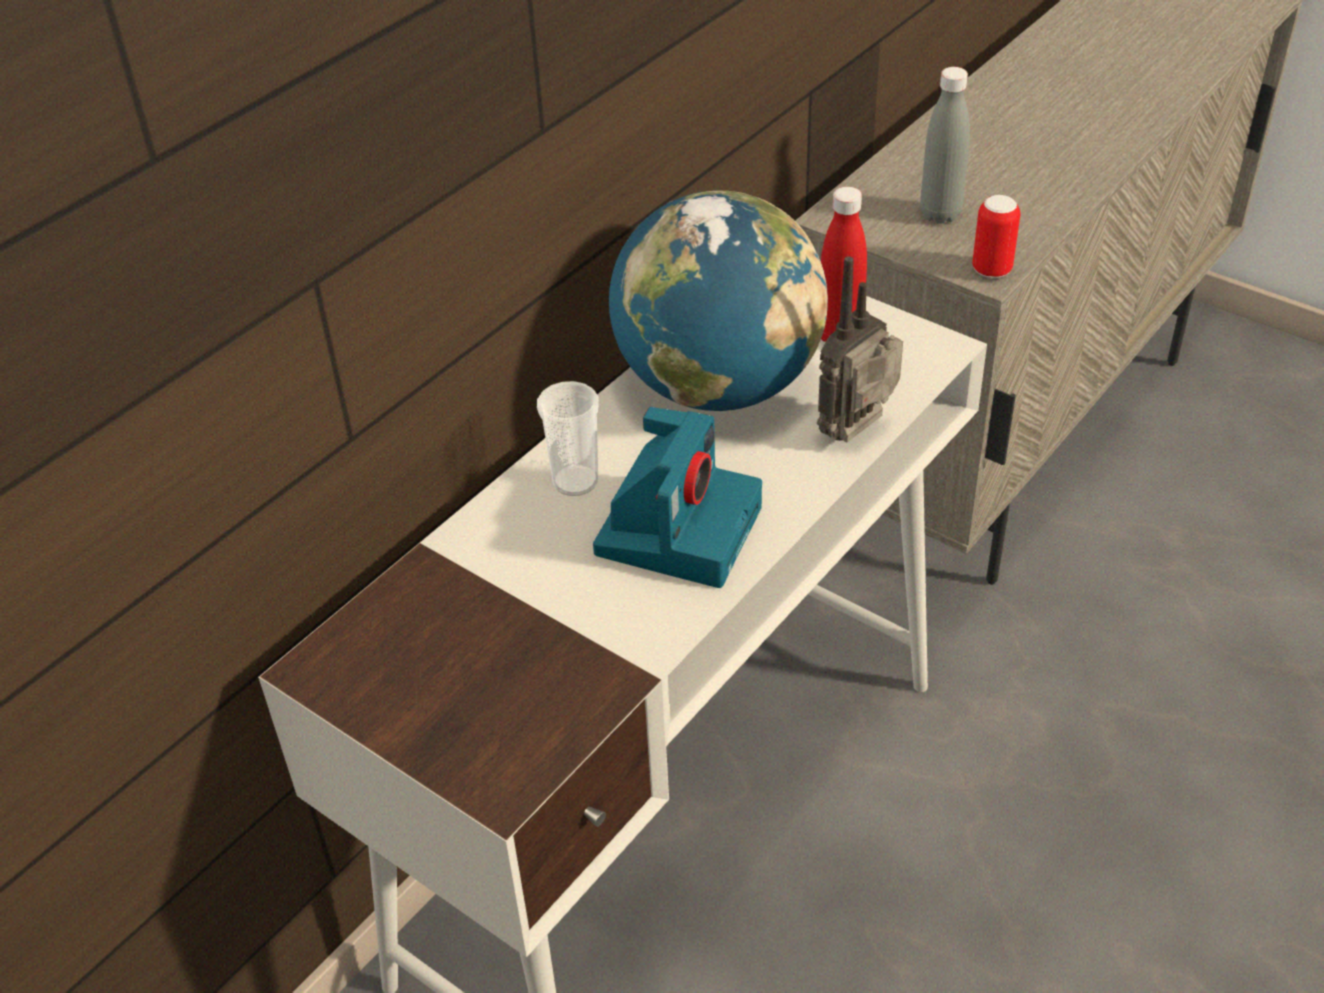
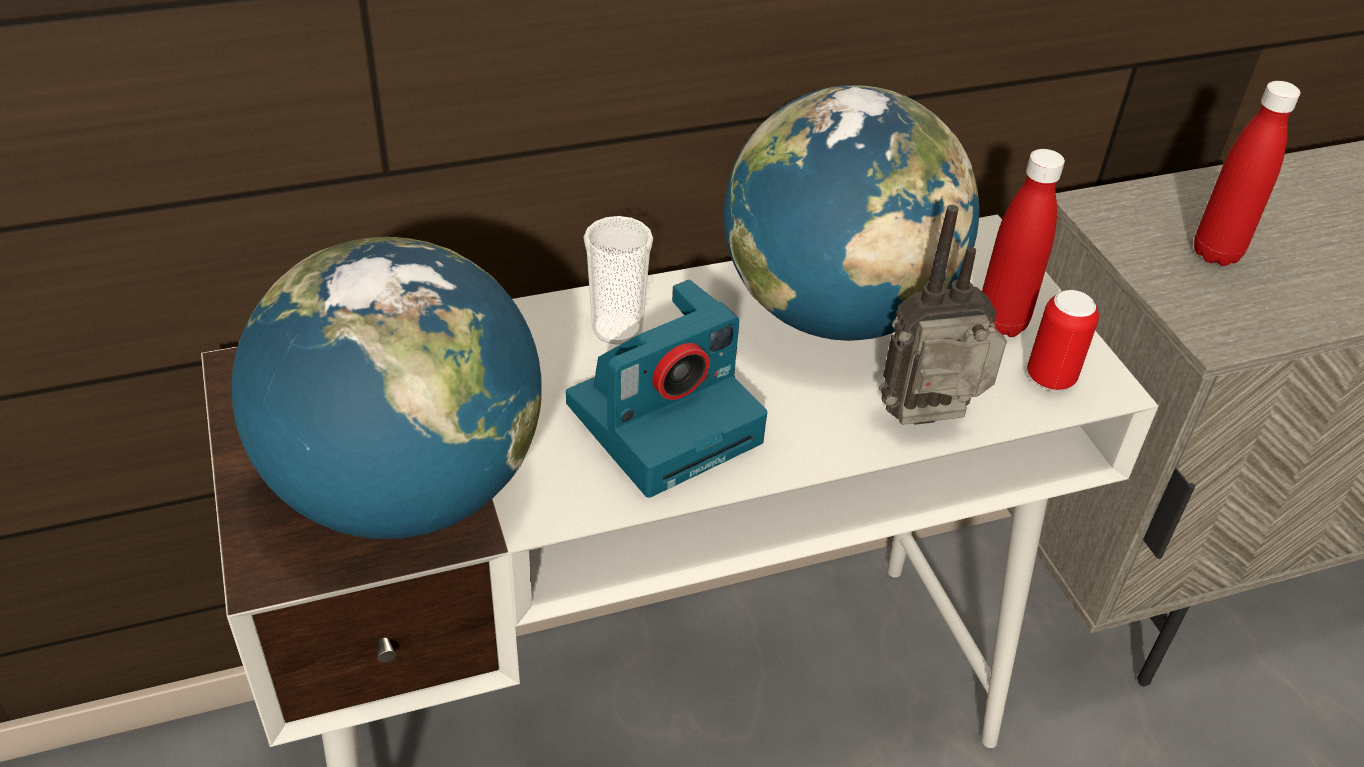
camera: 30 degrees right, 0 degrees up
(541, 681) = (405, 489): none -> globe
(940, 214) = (1216, 253): grey bottle -> red bottle
(991, 270) = (1224, 332): can -> can (1050, 378)

